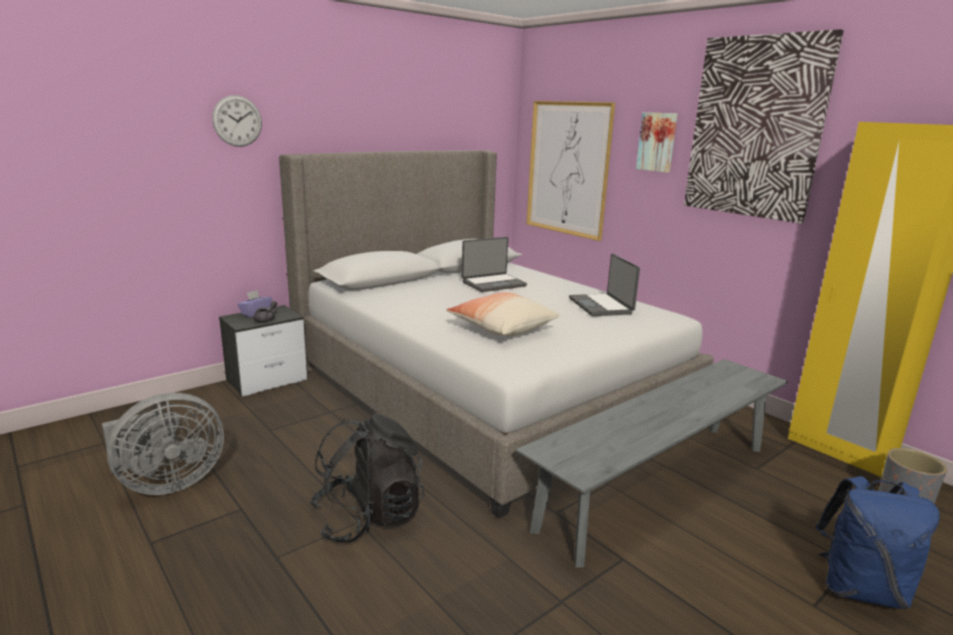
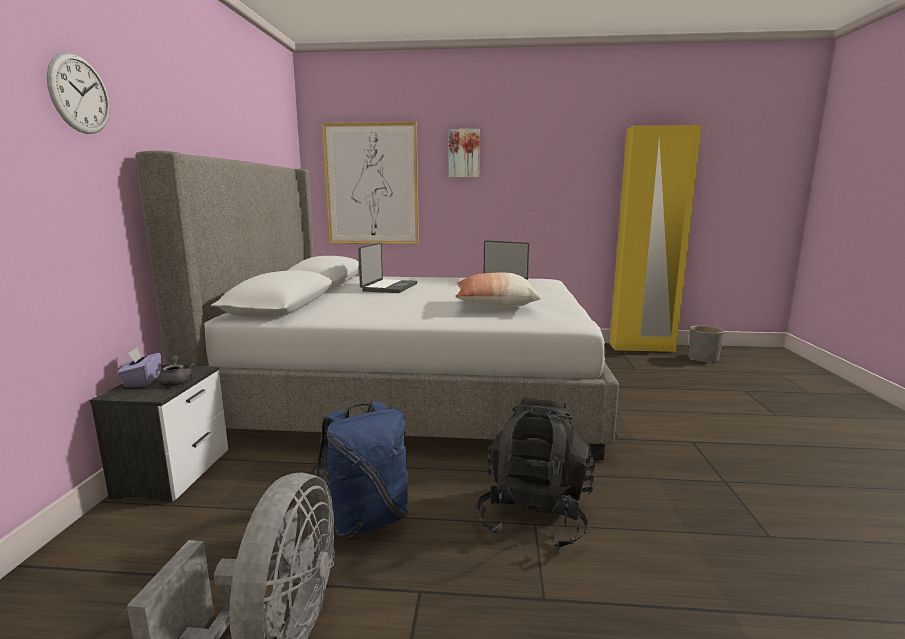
camera: 45 degrees left, 5 degrees down
(658, 485) = (622, 397): grey bench -> none
(755, 128) = (546, 137): picture -> none
(860, 589) = (768, 399): blue backpack -> blue backpack (367, 519)

